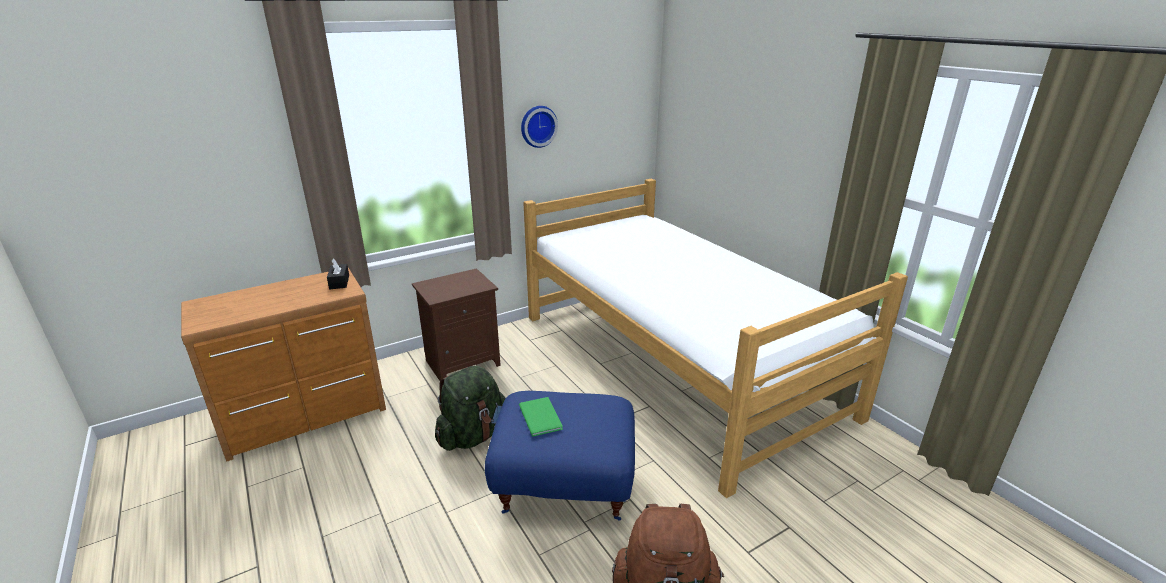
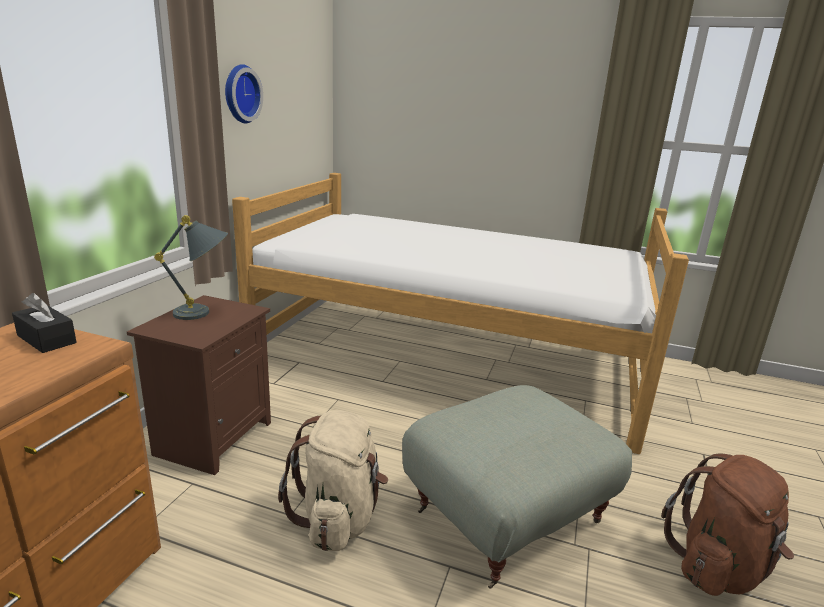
camera: 40 degrees left, 5 degrees down
(460, 281) = (204, 313): none -> grey table lamp
(473, 435) = (338, 517): green backpack -> beige backpack
(541, 416) = (495, 432): green book -> none
(565, 483) = (506, 515): blue ottoman -> grey ottoman

